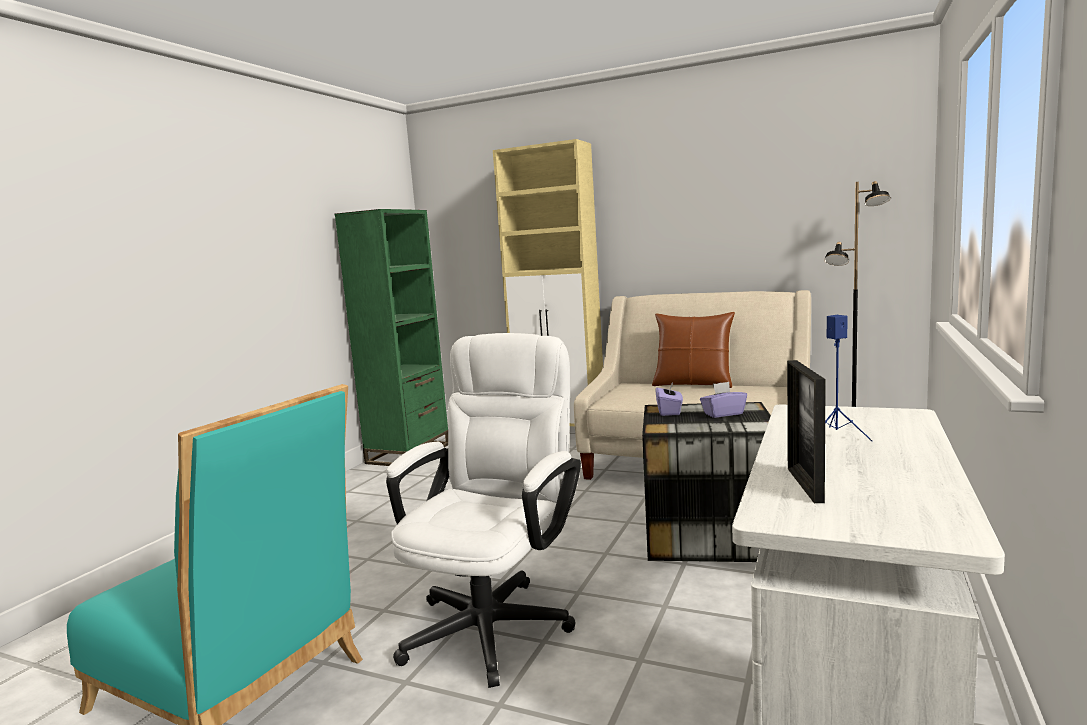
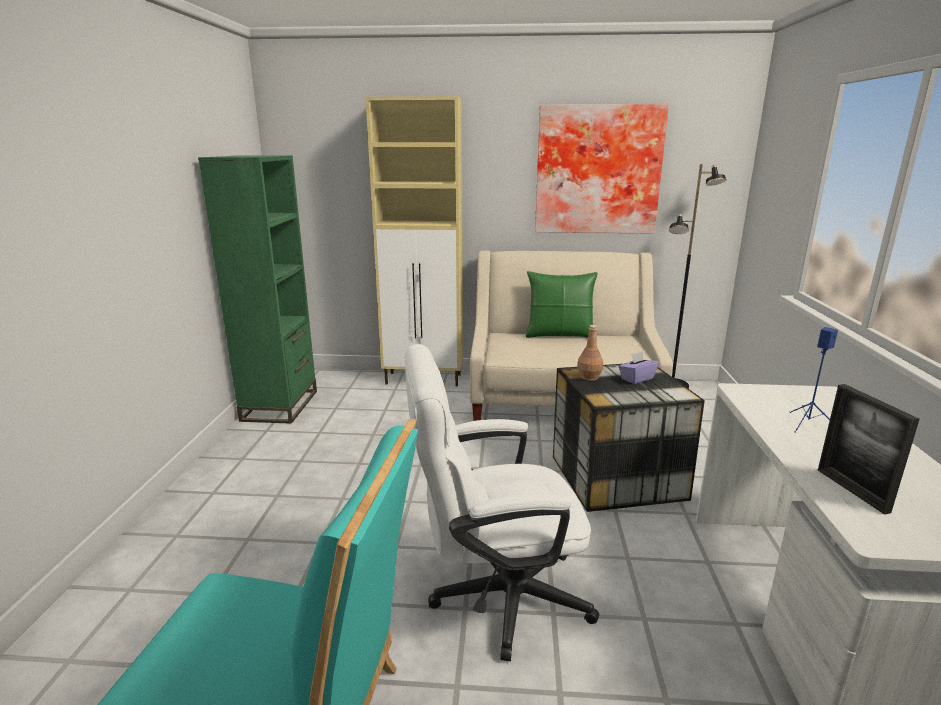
camera: 20 degrees left, 10 degrees up
(495, 620) = (495, 597): white office chair -> white office chair turned 105 degrees counterclockwise
(669, 411) = (588, 377): purple tissue box -> brown bottle
(693, 384) = (559, 335): brown pillow -> green pillow
(740, 201) = (597, 170): none -> picture

